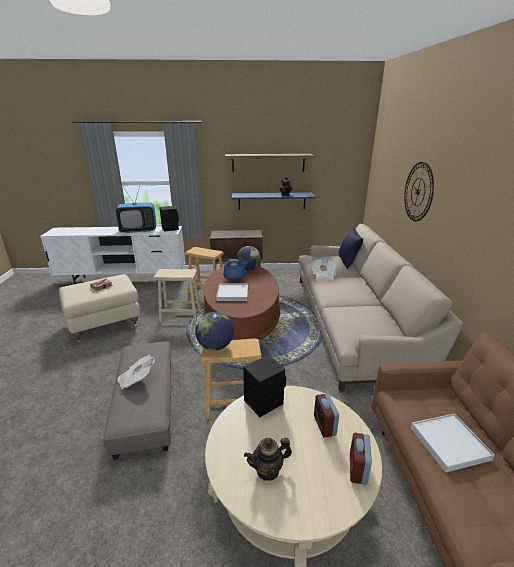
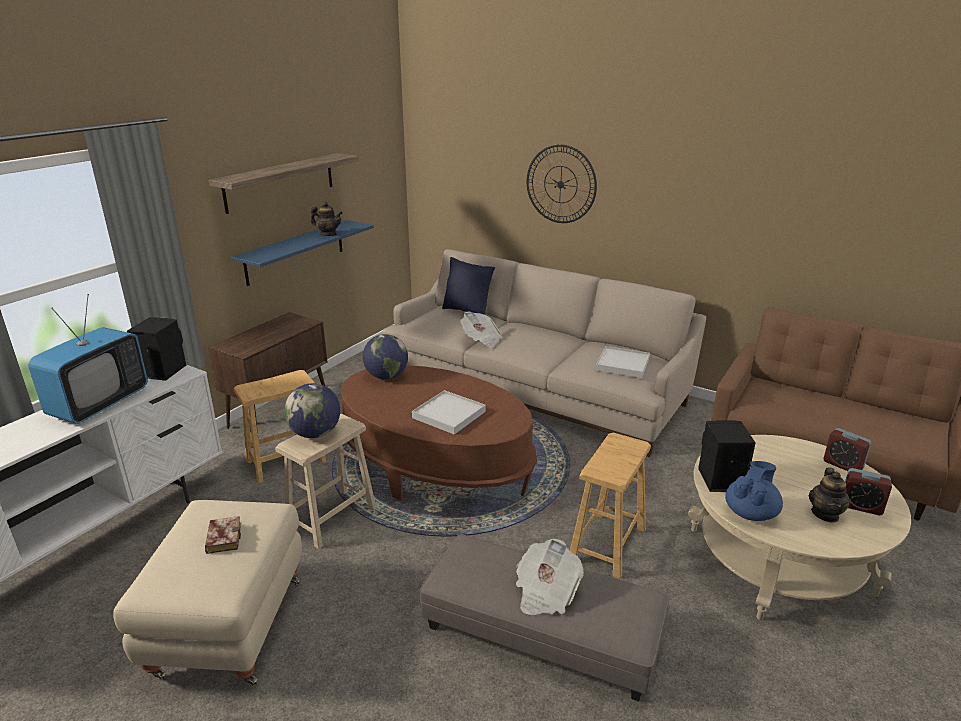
camera: 55 degrees left, 0 degrees up
(215, 346) = (603, 467): globe -> globe (315, 433)
(235, 280) = (406, 398): blue teapot -> blue teapot (751, 513)
(324, 425) = (778, 458): alarm clock -> alarm clock (861, 506)
(449, 443) = (824, 413): white tray -> white tray (622, 364)

